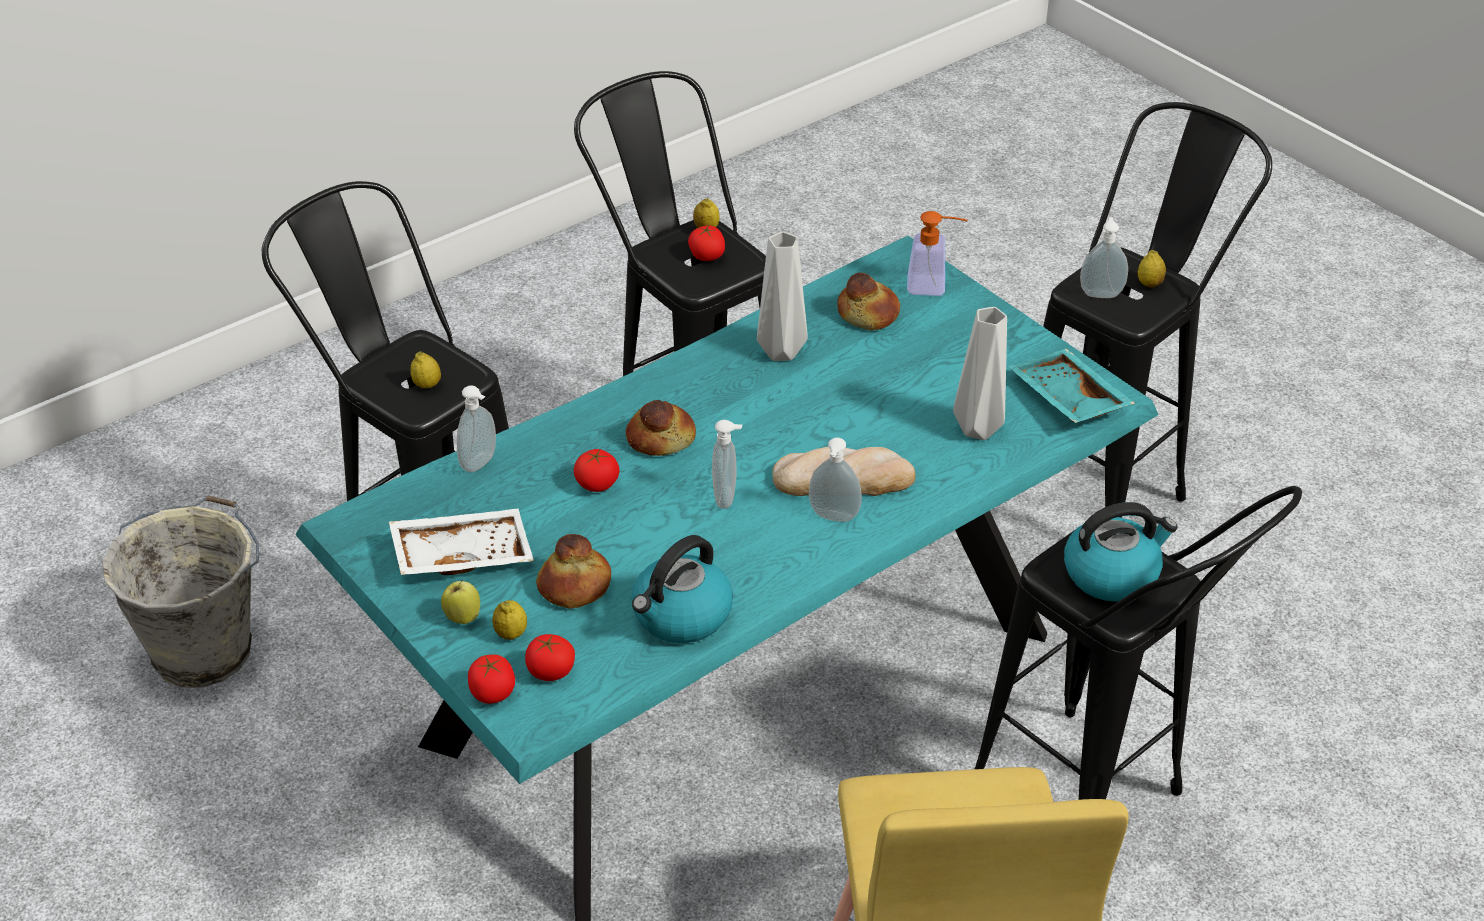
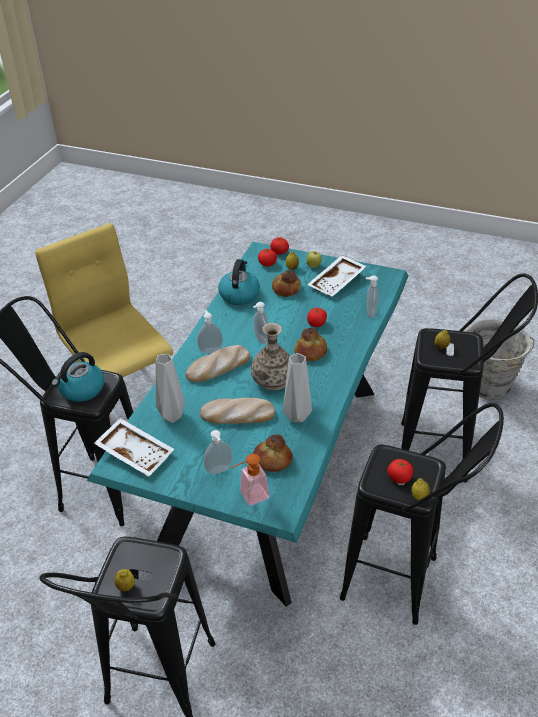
camera: 150 degrees right, 0 degrees up
(768, 418) = (273, 380): none -> vase
(871, 390) = (237, 415): none -> bread
(1066, 399) = (136, 452): turquoise tray -> white tray
(1101, 293) = (154, 560): soap dispenser -> soap dispenser (219, 470)

